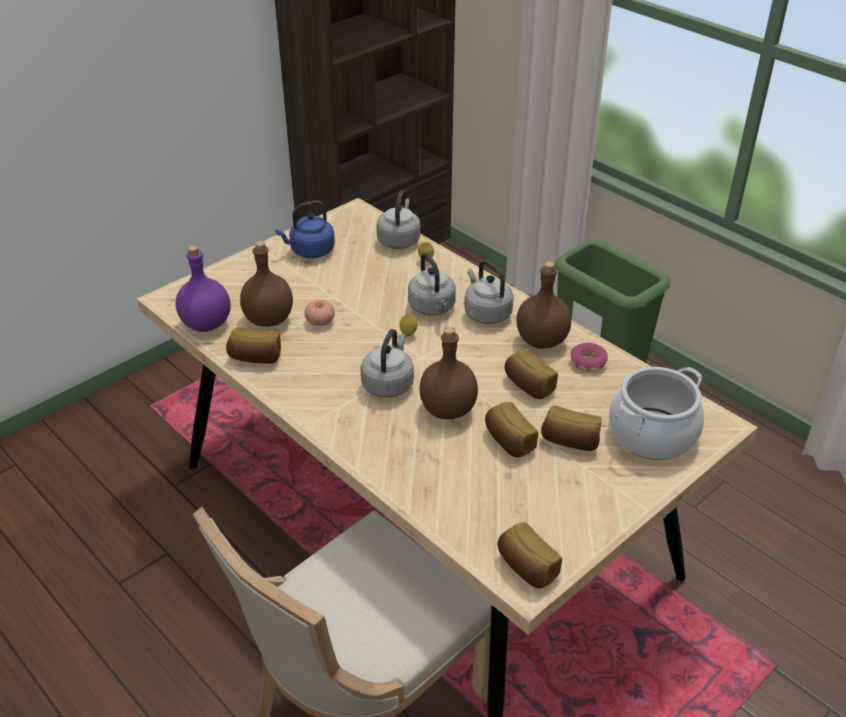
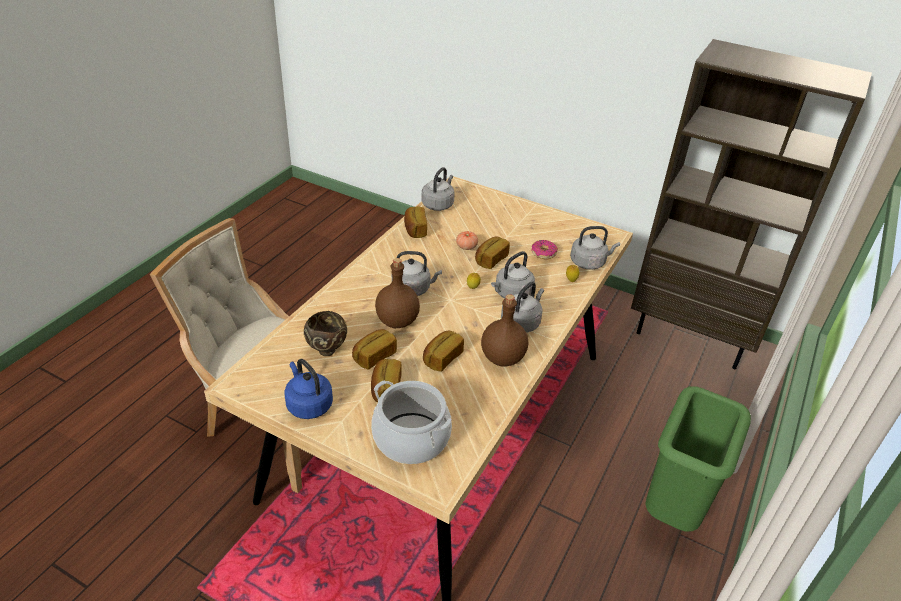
camera: 70 degrees right, 0 degrees up
(205, 324) = (438, 204): purple bottle -> grey kettle
(269, 319) = (457, 226): brown bottle -> none
(310, 251) = (545, 226): blue kettle -> blue kettle (308, 404)
(483, 482) = (327, 350): none -> brown bowl
(526, 567) = (250, 382): bread -> bread (490, 259)
(588, 362) = (487, 389): donut -> donut (543, 253)

